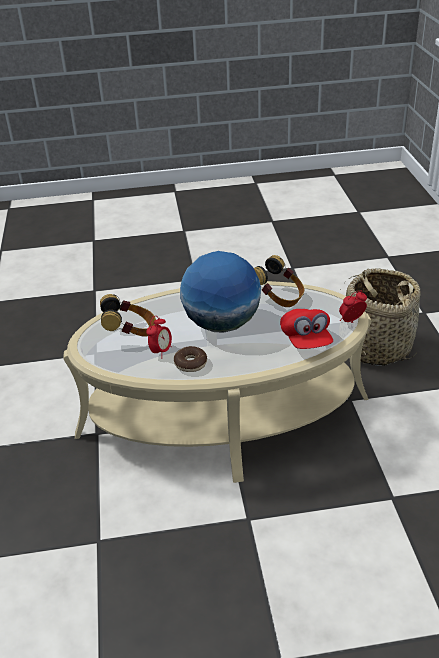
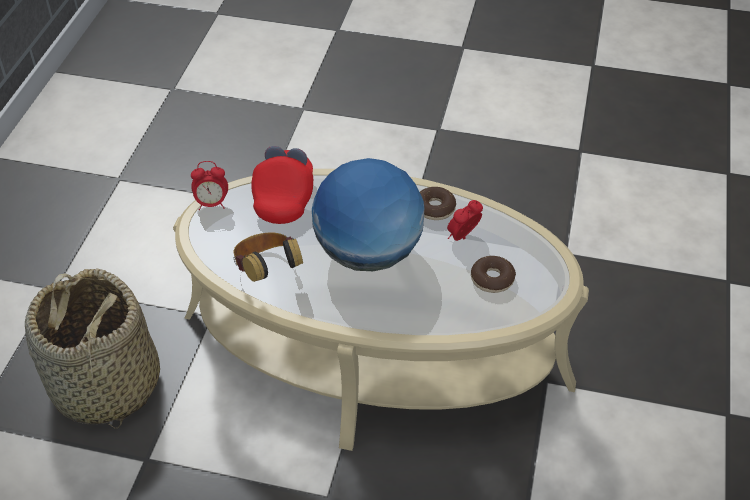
camera: 160 degrees left, 10 degrees up
(131, 333) = (492, 279): headphones -> donut

